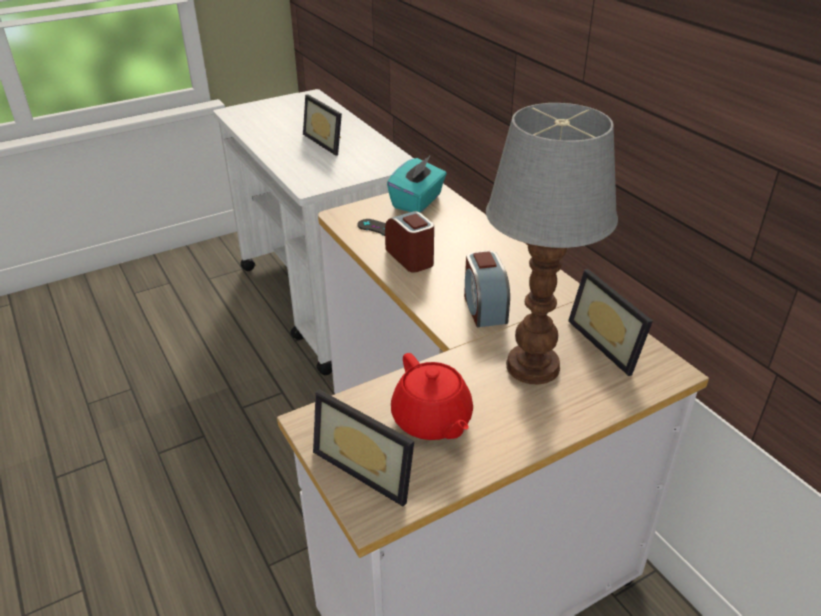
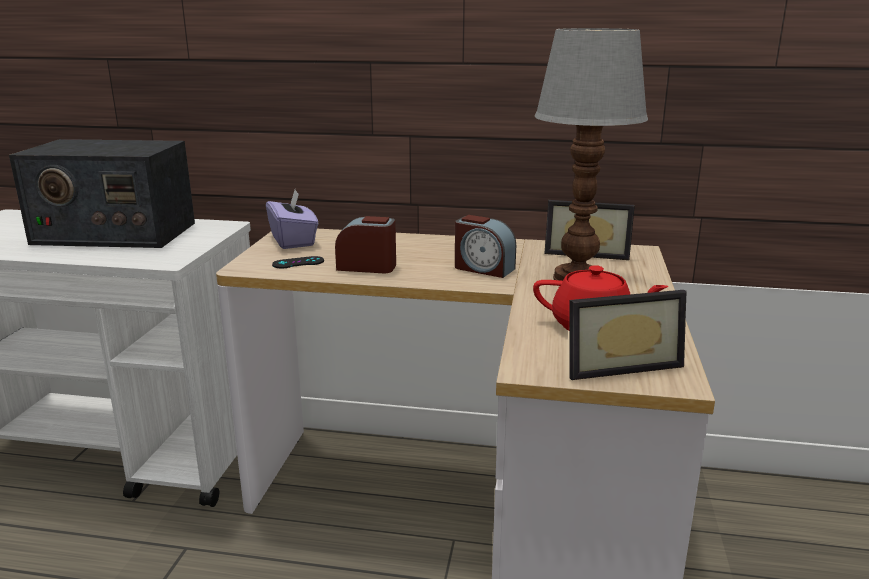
camera: 50 degrees left, 15 degrees down
(328, 142) = (114, 233): picture frame -> radio
(417, 201) = (293, 240): turquoise tissue box -> purple tissue box

